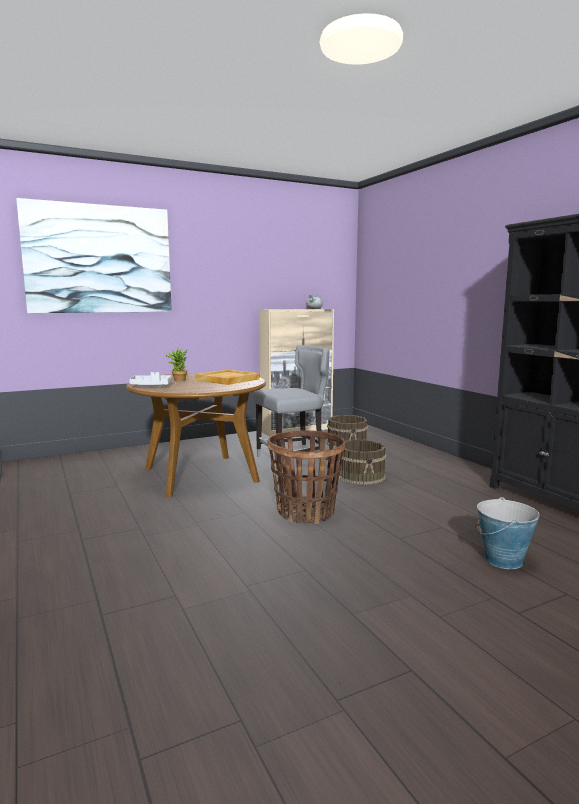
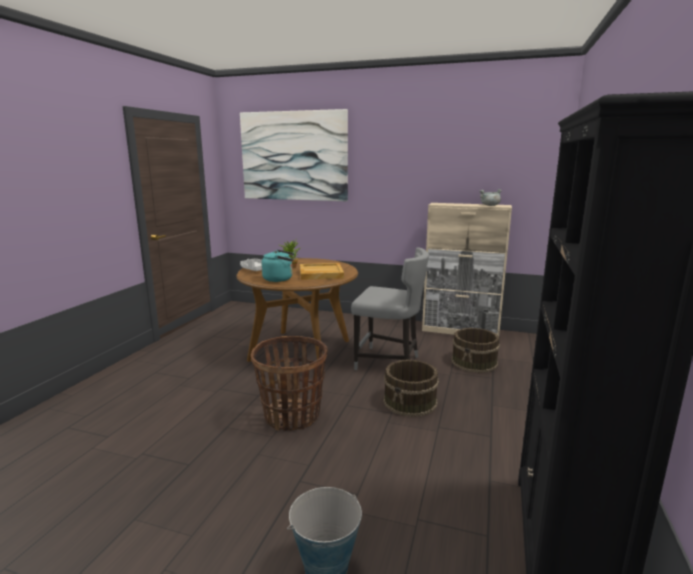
camera: 45 degrees right, 5 degrees up
(207, 387) = (279, 279): none -> turquoise kettle

